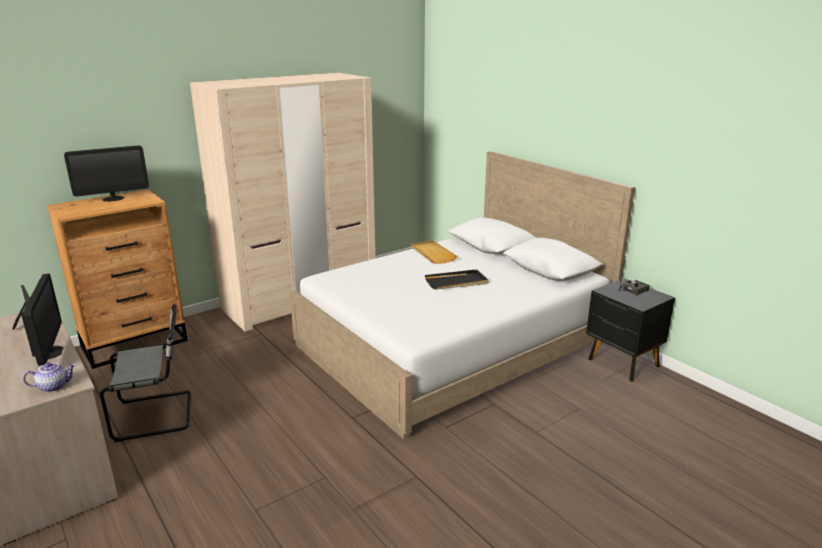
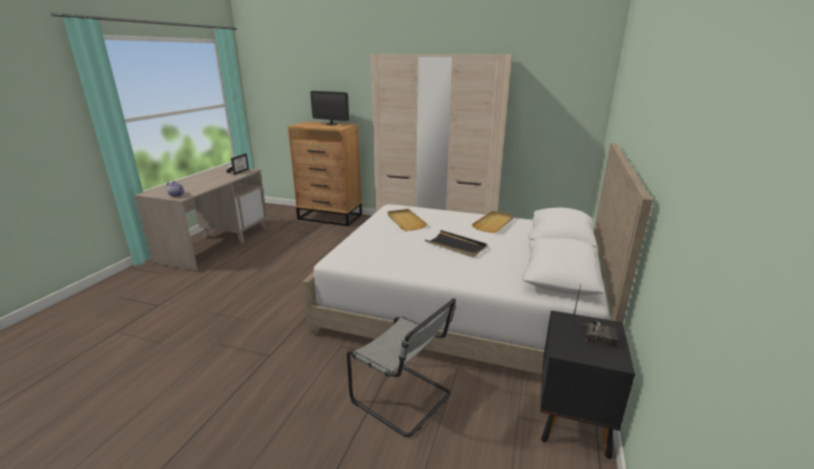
camera: 55 degrees right, 0 degrees up
(50, 352) = (210, 184): monitor -> none
(157, 415) = (271, 249): grey chair -> grey chair (404, 399)
(370, 283) = (405, 221): none -> beige tray

